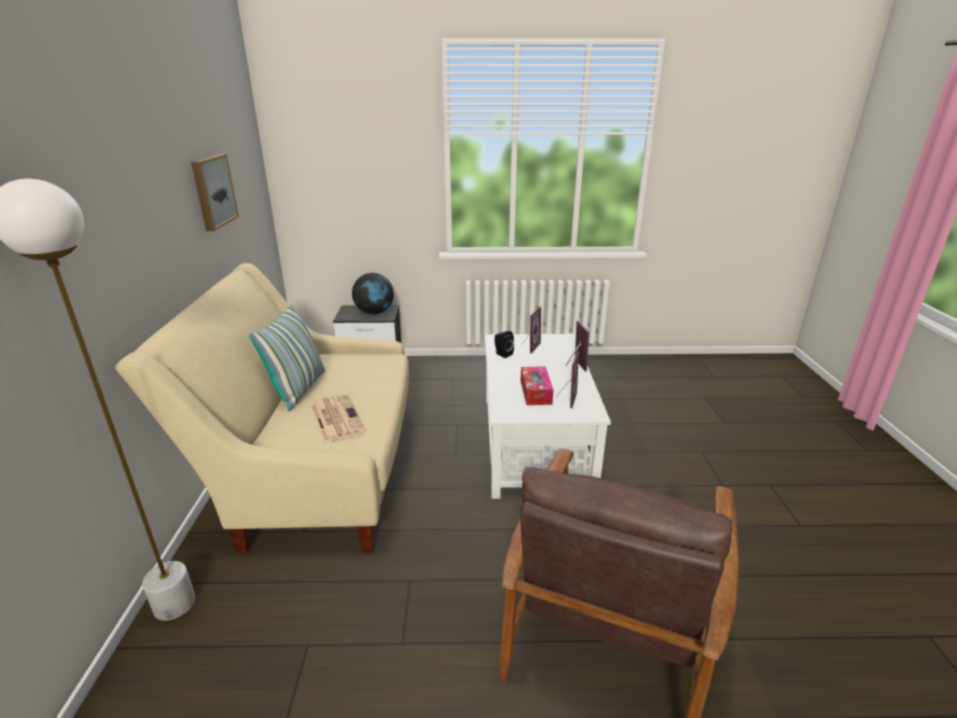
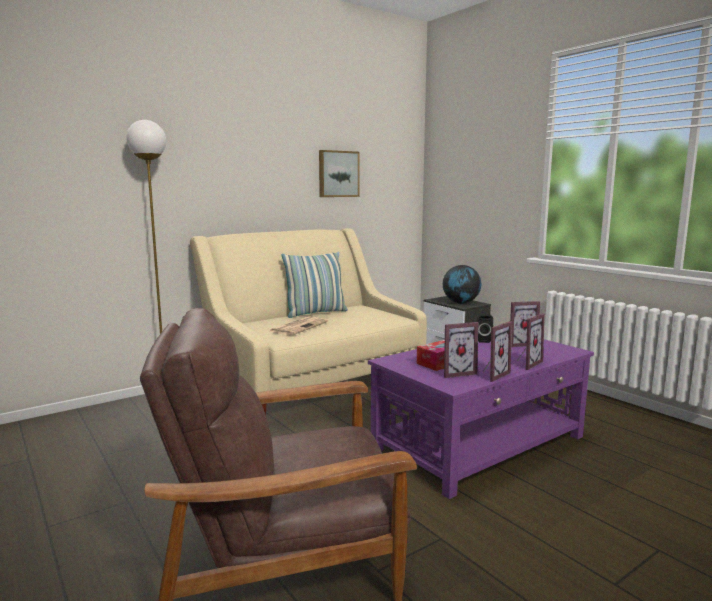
camera: 55 degrees right, 15 degrees down
(535, 441) = (480, 443): white coffee table -> purple coffee table
(583, 388) = (492, 375): none -> picture frame

